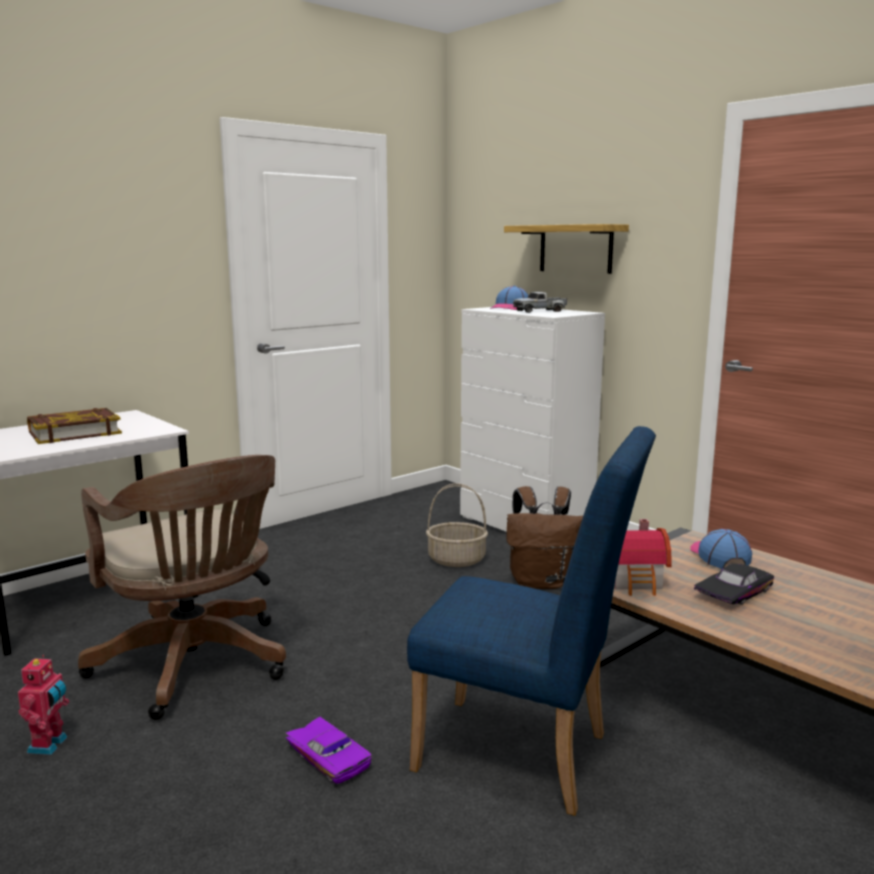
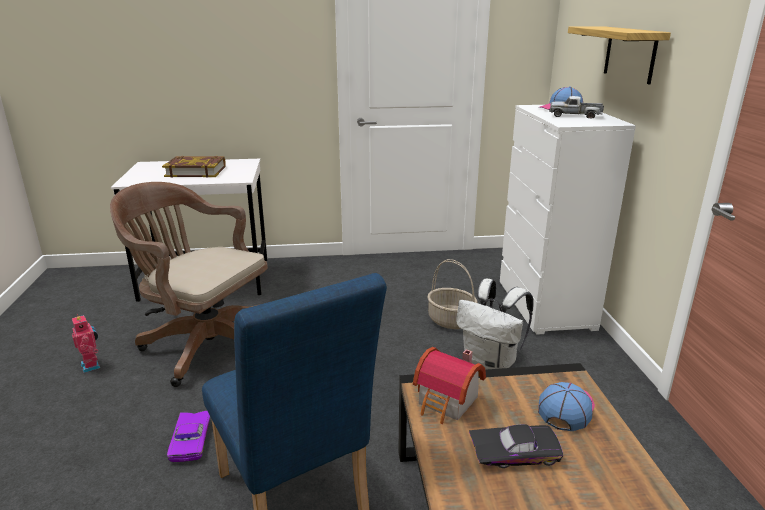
camera: 35 degrees right, 10 degrees up
(50, 745) = (92, 365): toy robot -> toy robot turned 75 degrees counterclockwise
(196, 666) = (205, 344): brown office chair -> brown office chair turned 120 degrees clockwise
(541, 582) = (491, 363): brown backpack -> white backpack

